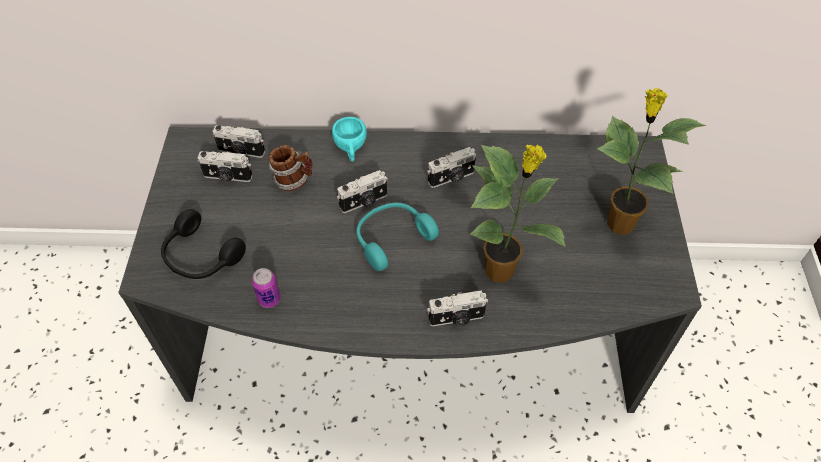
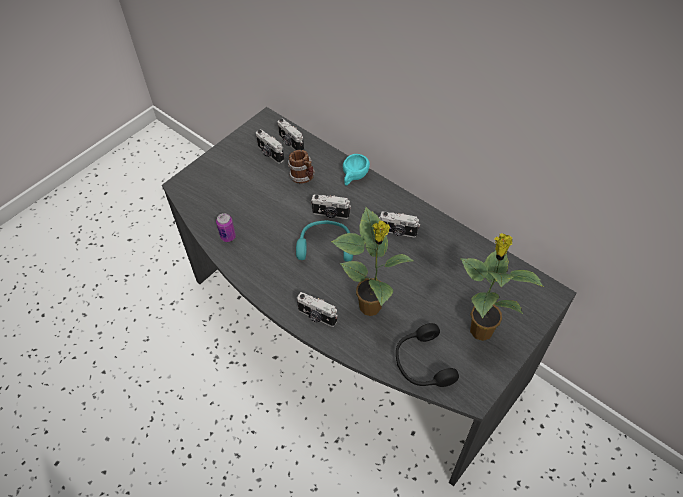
camera: 40 degrees right, 0 degrees up
(200, 257) = (215, 191): black headphones -> black headphones (422, 363)

